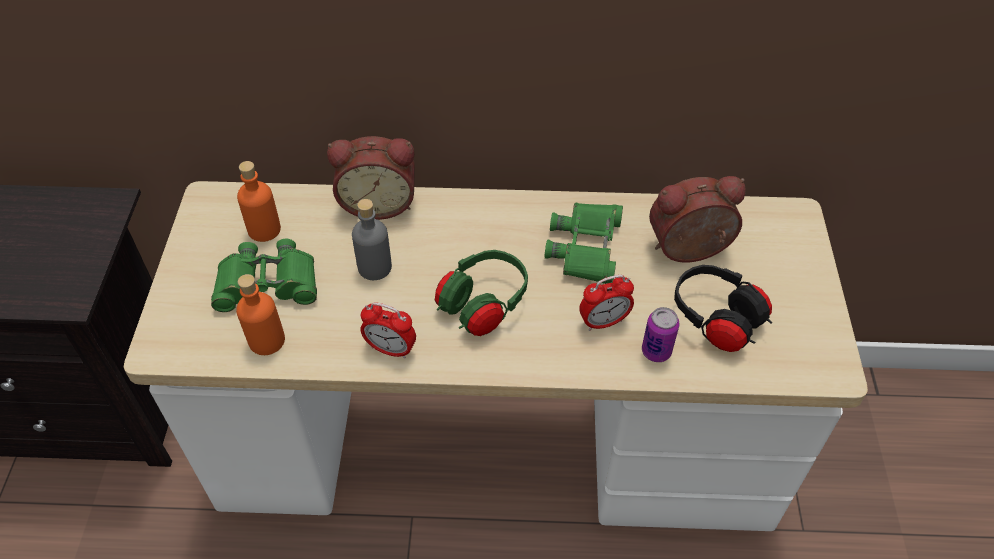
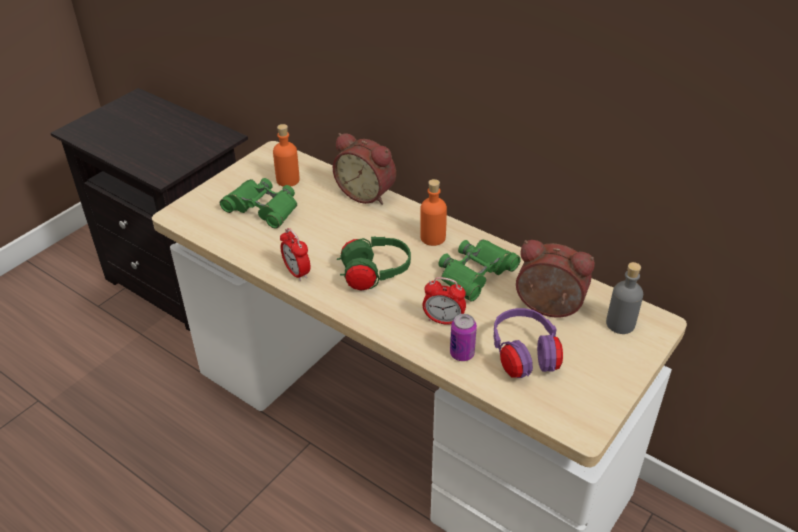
camera: 35 degrees right, 10 degrees down
(266, 340) = (234, 236): orange bottle -> orange bottle (432, 238)
(375, 267) = (330, 226): grey bottle -> grey bottle (620, 324)
(716, 321) = (524, 357): black headphones -> purple headphones

